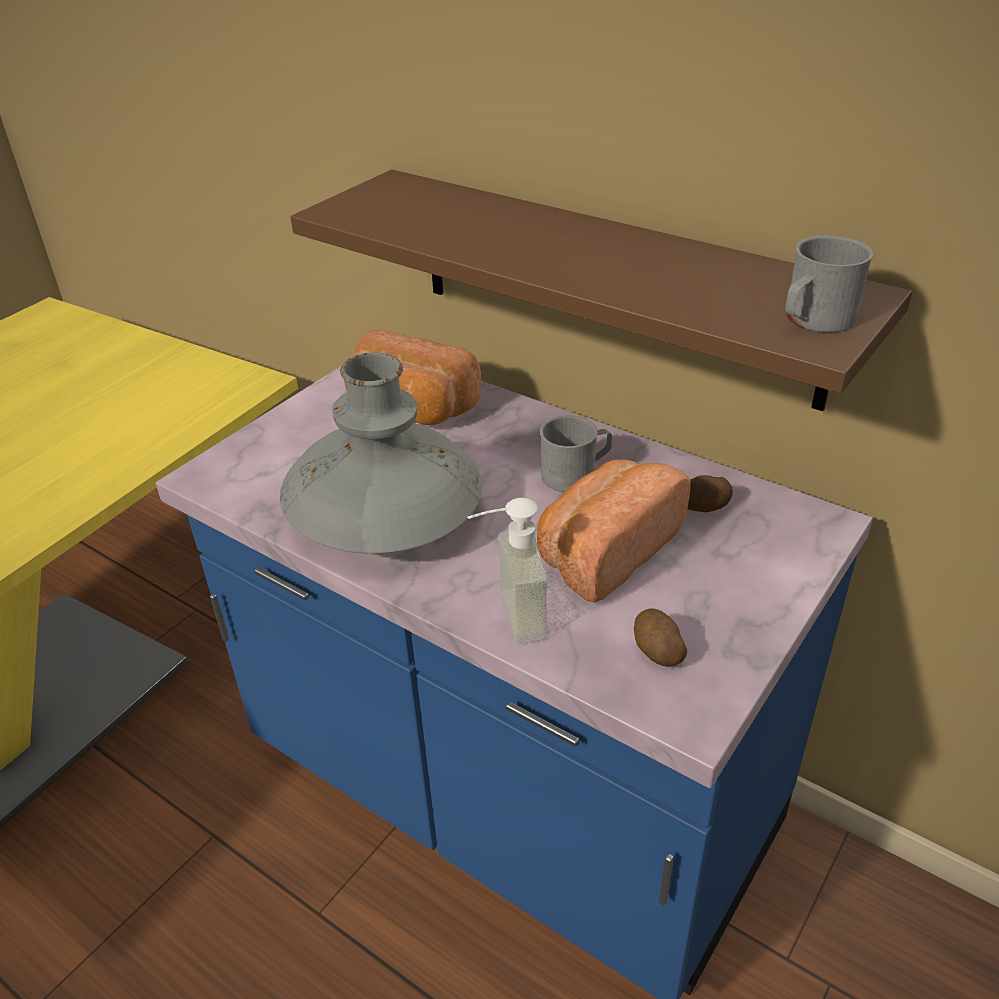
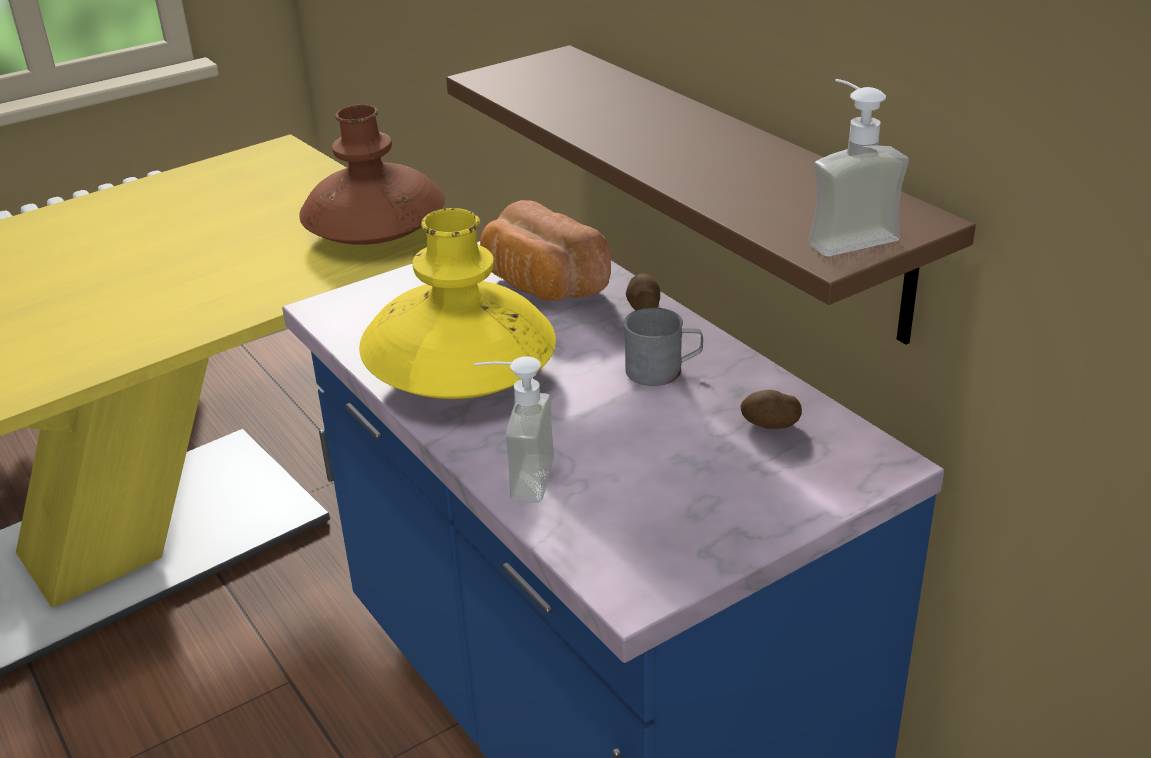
camera: 20 degrees right, 5 degrees down
(190, 382) = (375, 231): none -> brown vase
(385, 517) = (461, 373): grey vase -> yellow vase
(605, 551) = (645, 443): bread -> none
(656, 651) = (636, 535): potato -> potato (643, 307)
(813, 321) = (843, 235): grey mug -> soap dispenser

